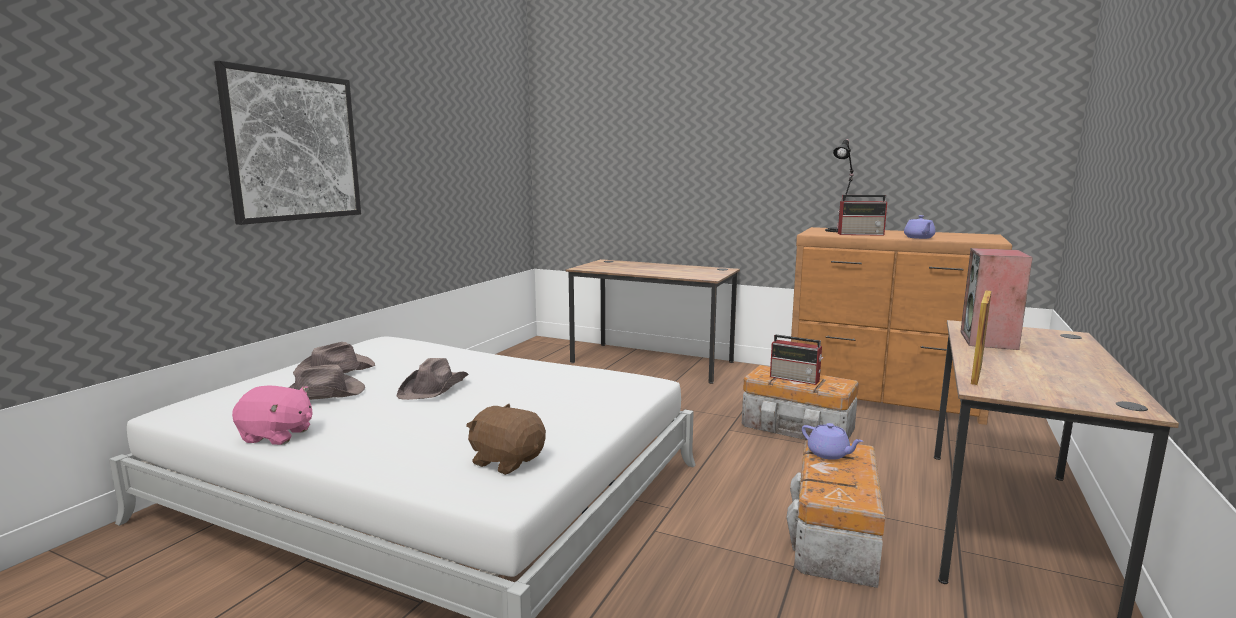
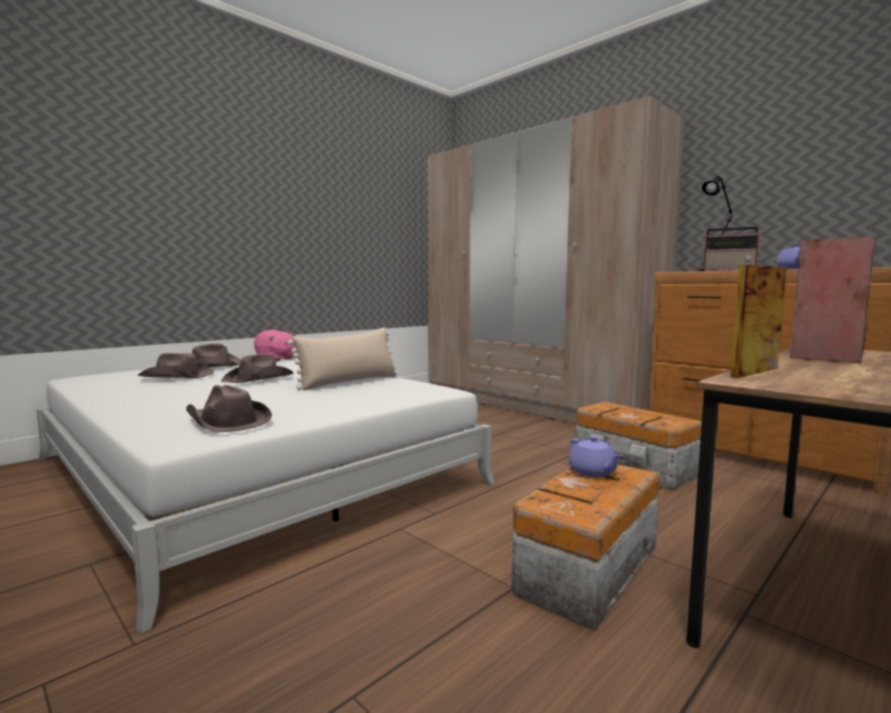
camera: 20 degrees right, 5 degrees down
(277, 435) = (106, 393): pink plush toy -> pink plush toy (275, 359)
(294, 147) = (216, 197): picture -> none
(507, 461) = (227, 422): brown plush toy -> brown hat
(537, 380) = (349, 382): none -> beige pillow
(652, 362) = (532, 406): brown desk -> beige wardrobe
(796, 379) = (629, 413): radio -> none

